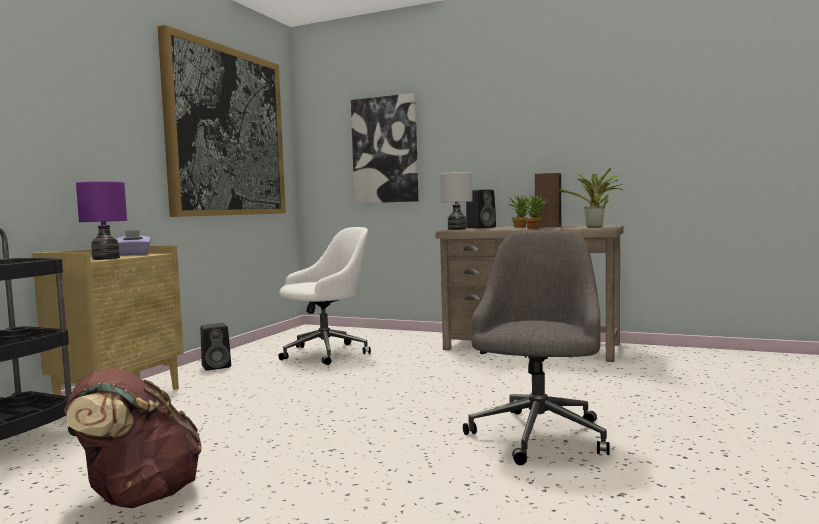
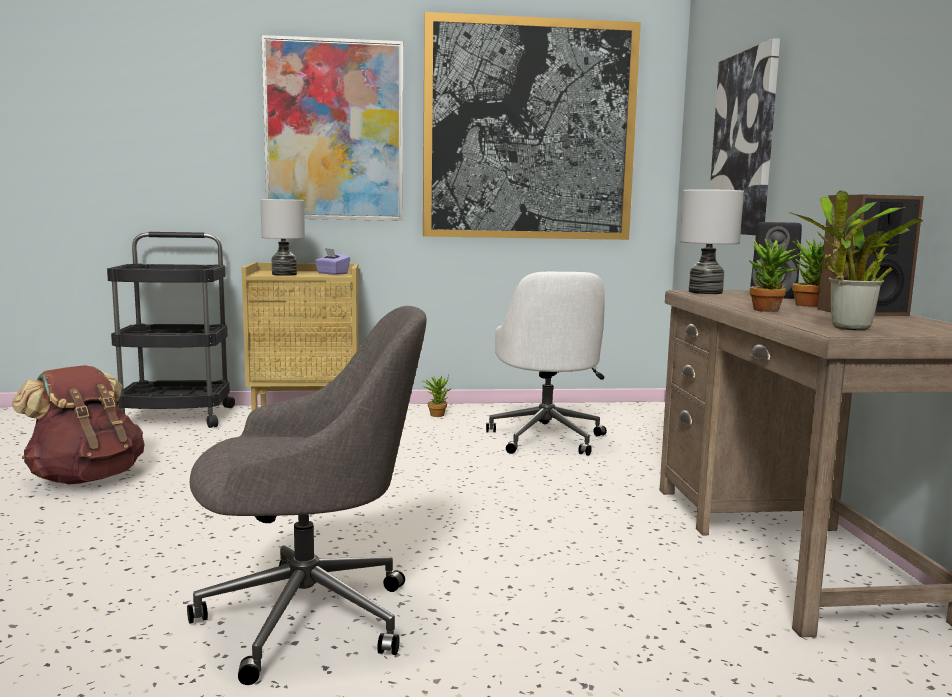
camera: 60 degrees right, 5 degrees up
(96, 118) = (334, 131): none -> picture
(106, 258) = (284, 274): purple table lamp -> grey table lamp
(217, 366) = (436, 414): black speaker -> potted plant
(326, 353) = (546, 439): white office chair -> white office chair turned 60 degrees clockwise

